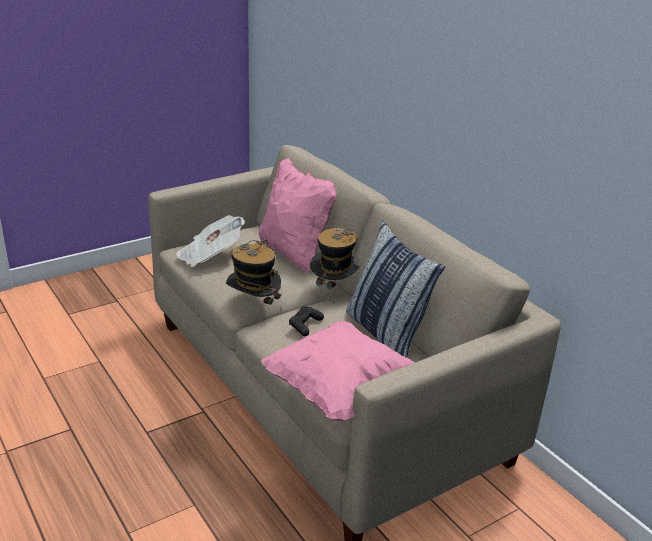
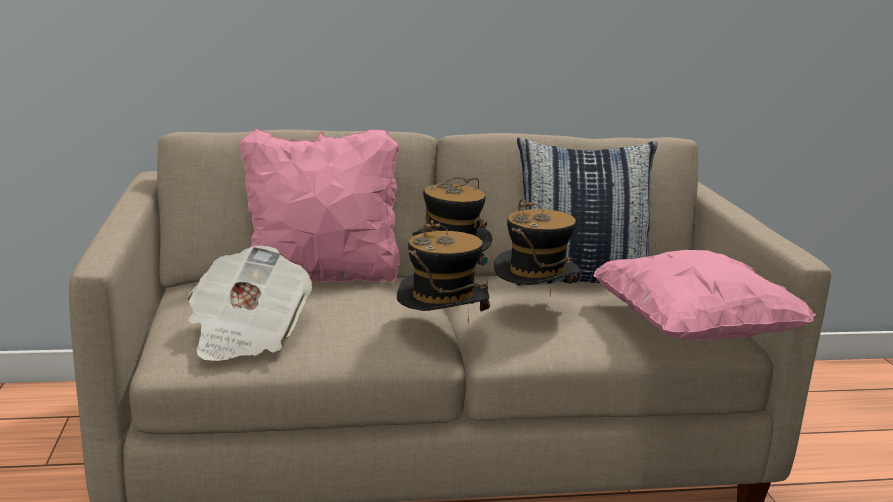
camera: 65 degrees left, 10 degrees down
(305, 325) = (534, 311): black game controller -> hat

